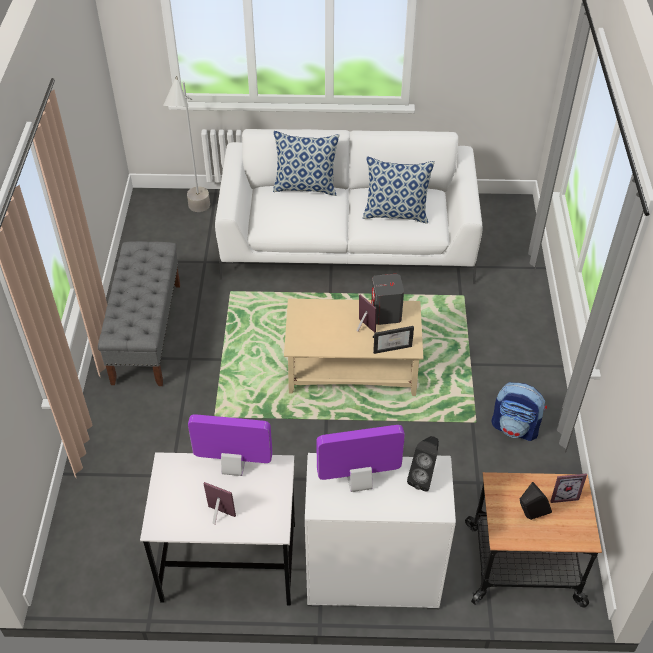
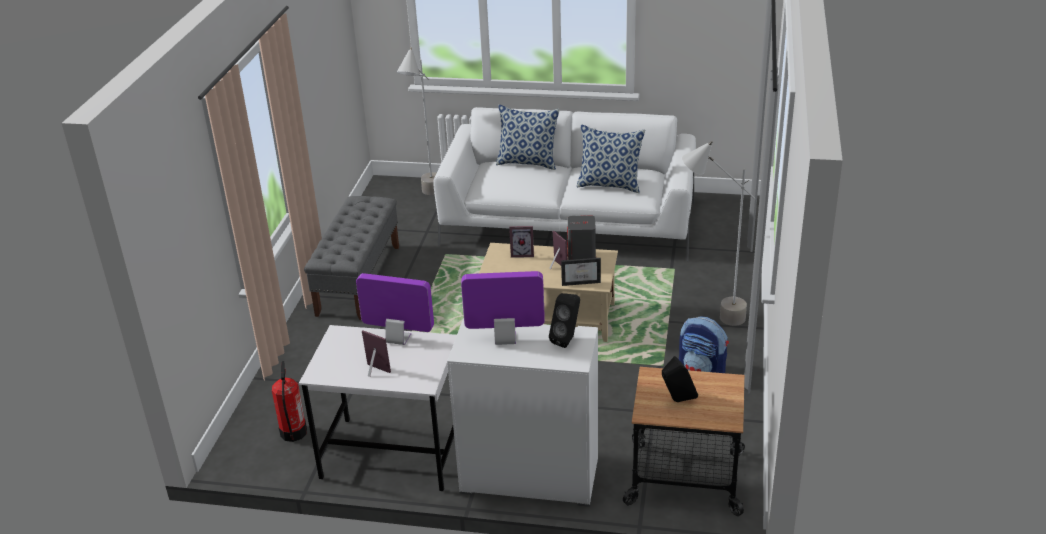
camera: 10 degrees right, 15 degrees down
(120, 543) = (293, 433): none -> fire extinguisher
(510, 356) = (710, 317): none -> grey floor lamp
(562, 494) = (714, 387): picture frame -> picture frame (522, 253)

